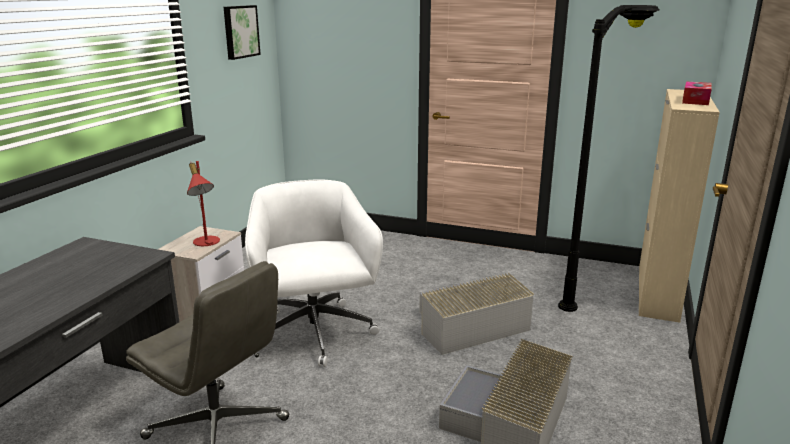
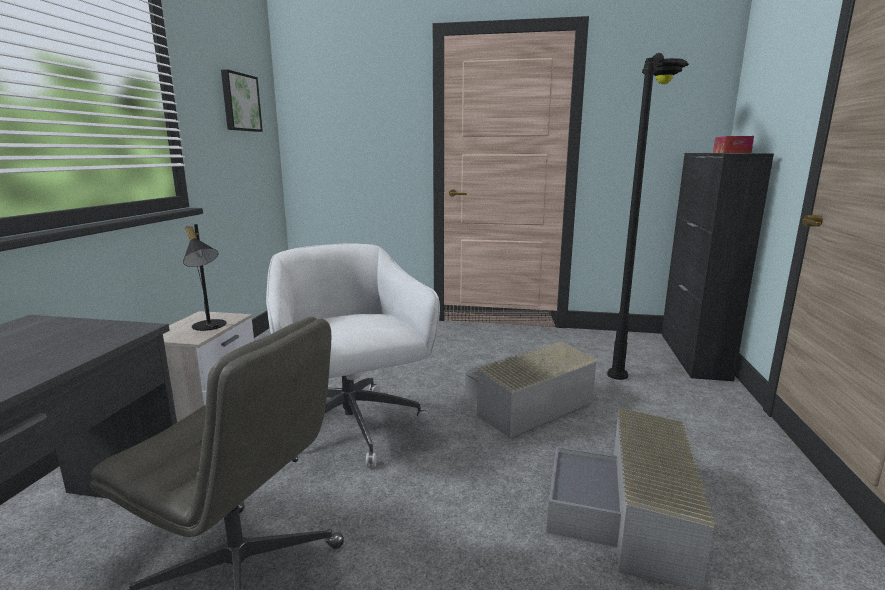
camera: 10 degrees left, 5 degrees down
(206, 243) = (209, 327): red table lamp -> black table lamp
(657, 292) = (693, 355): beige cabinet -> black cabinet

